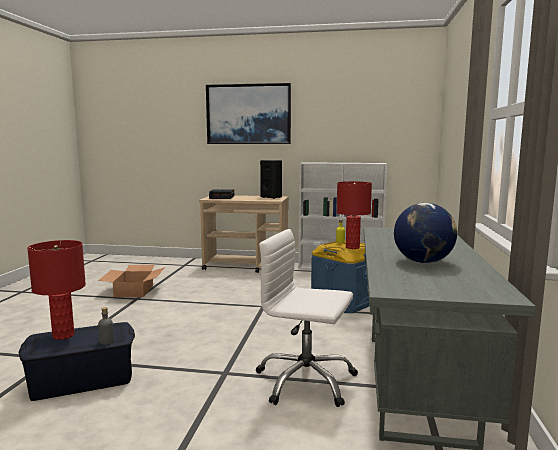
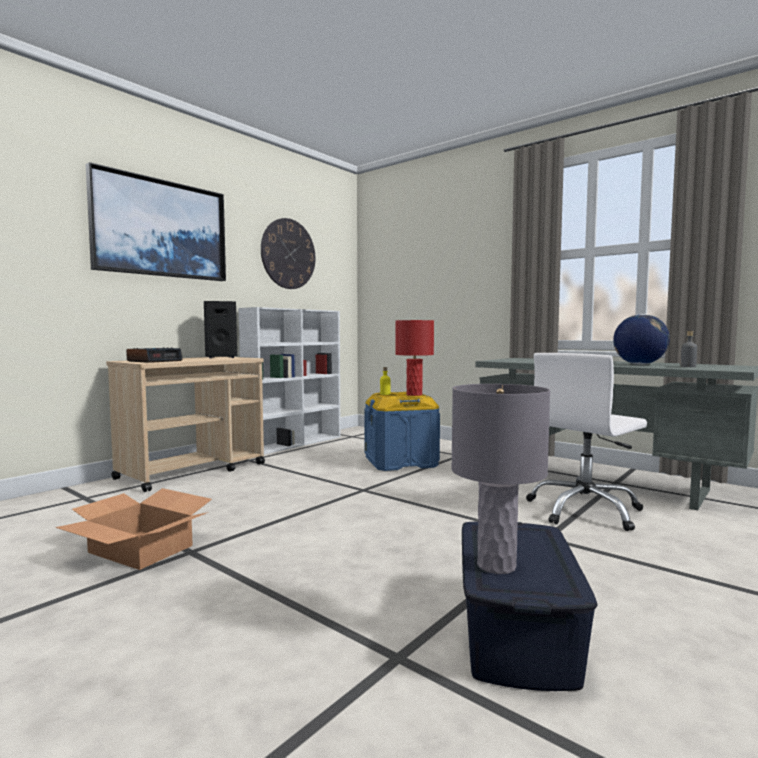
camera: 60 degrees left, 5 degrees down
(63, 335) = (497, 565): red table lamp -> grey table lamp
(106, 342) = (545, 538): grey bottle -> grey bottle (688, 366)
(353, 117) = (288, 254): none -> wall clock

